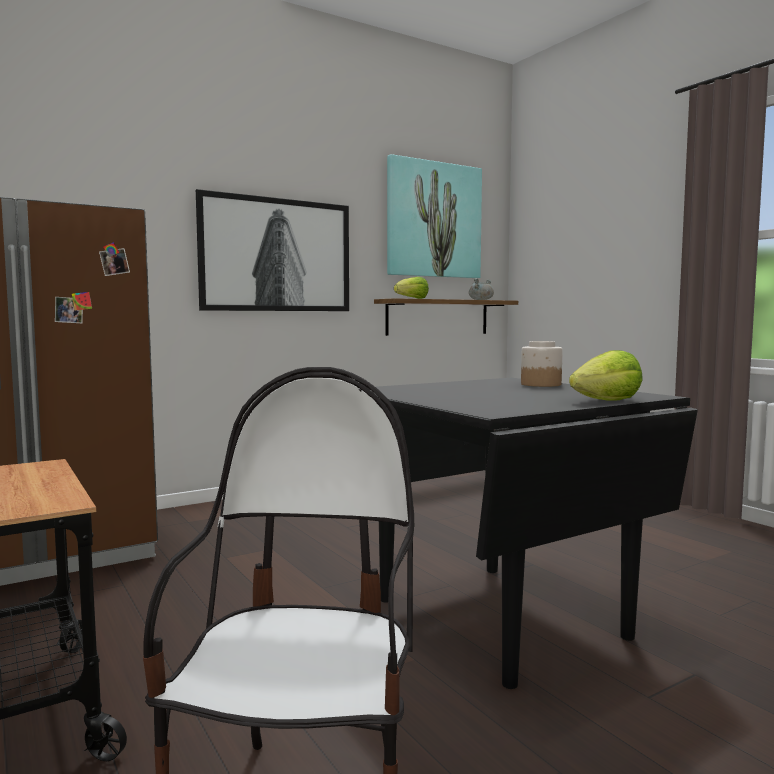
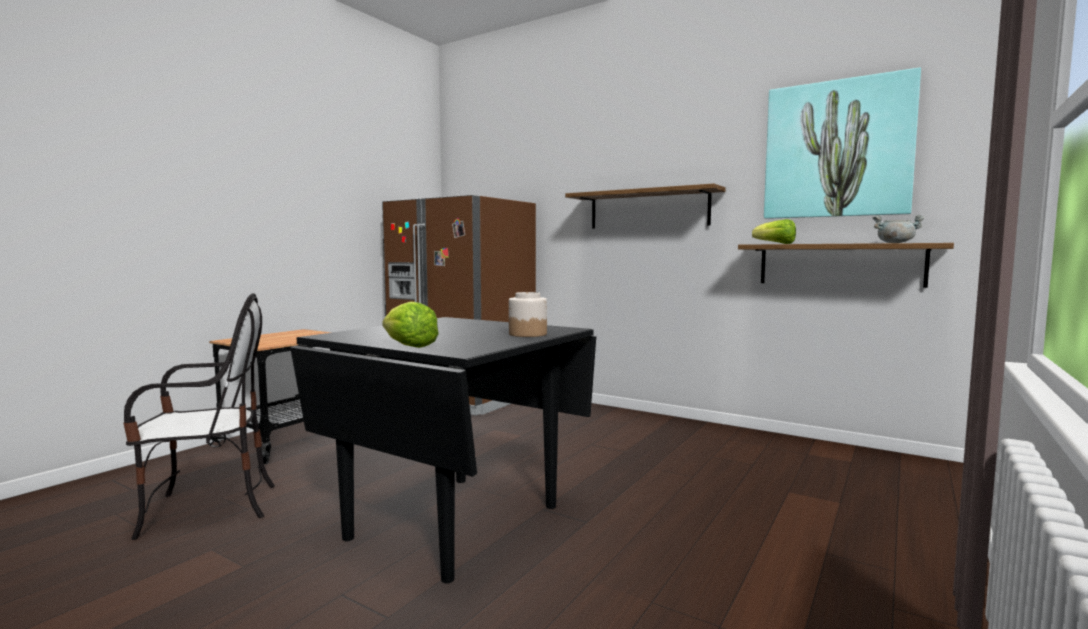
camera: 65 degrees right, 0 degrees up
(276, 255) = (648, 209): picture -> shelf

